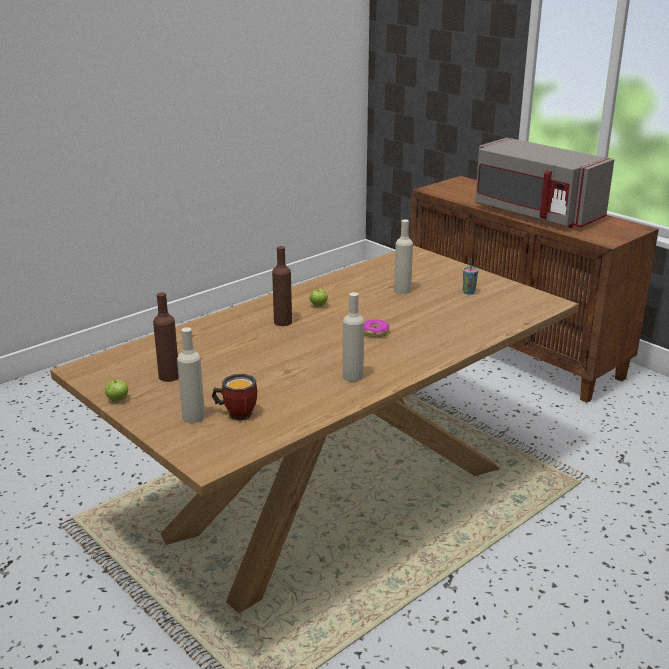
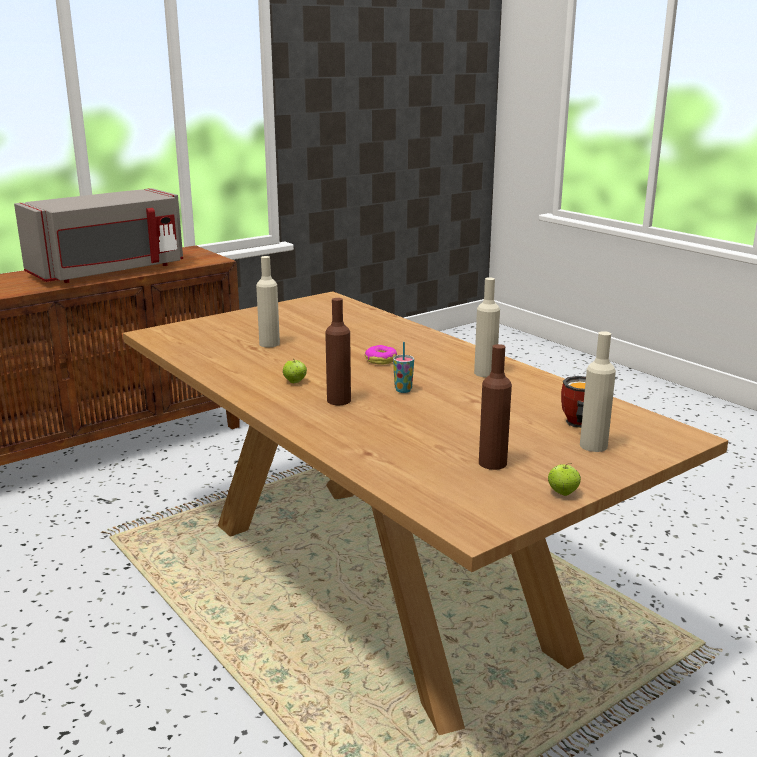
camera: 85 degrees left, 5 degrees down
(468, 292) = (289, 320): cup -> cup (403, 390)

